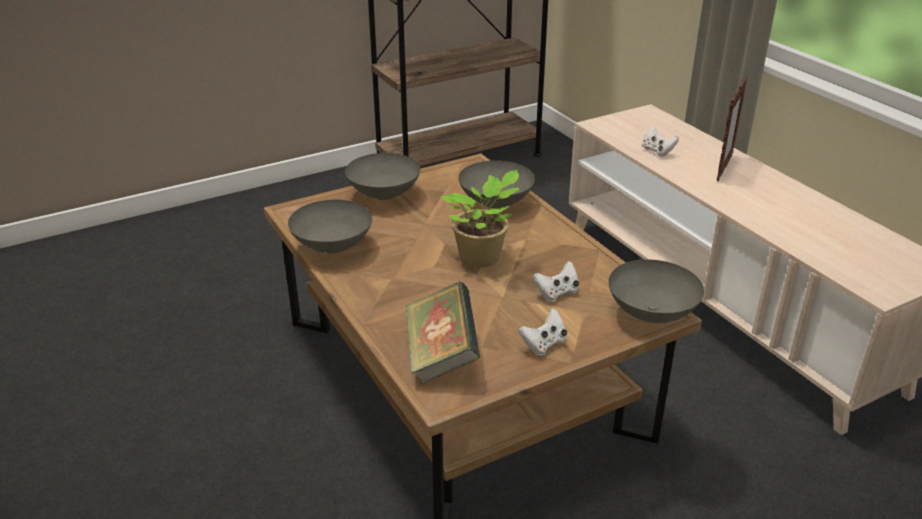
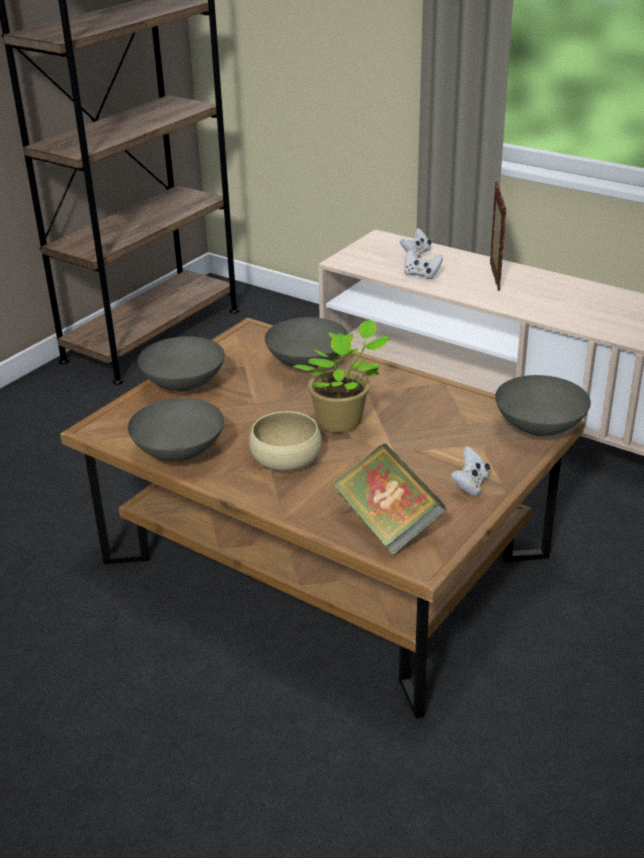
camera: 25 degrees left, 0 degrees up
(409, 275) = (286, 458): none -> beige bowl
(557, 293) = (441, 434): white game controller -> white game controller (416, 254)

